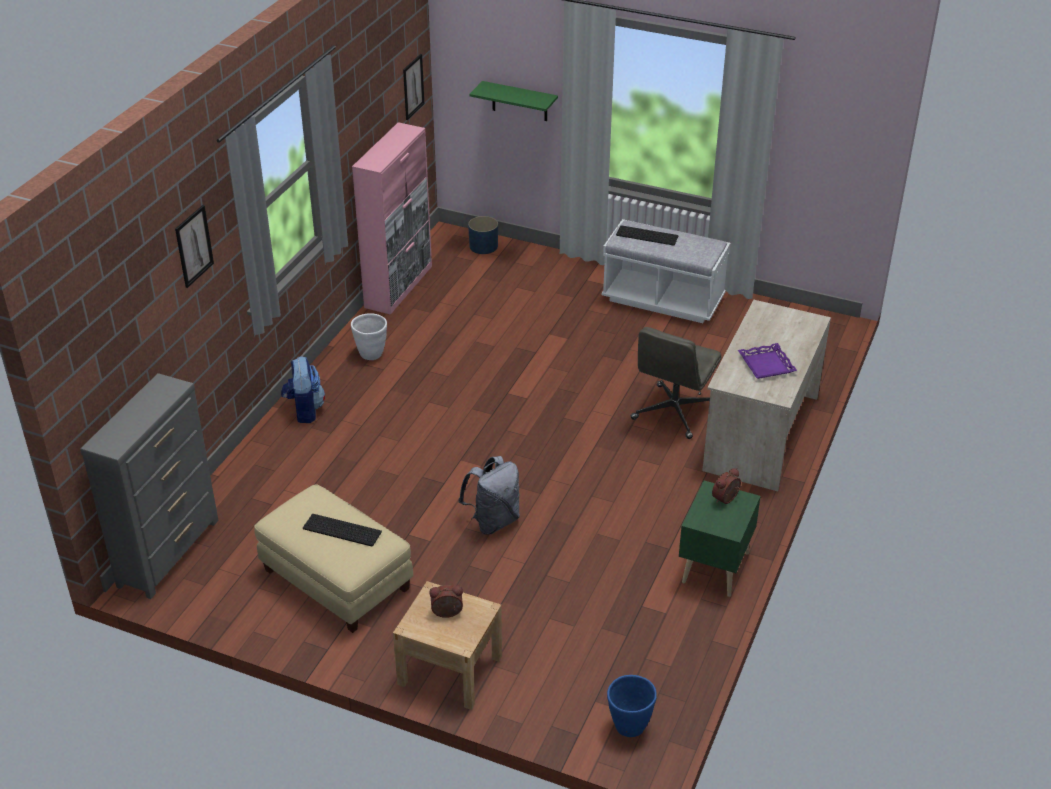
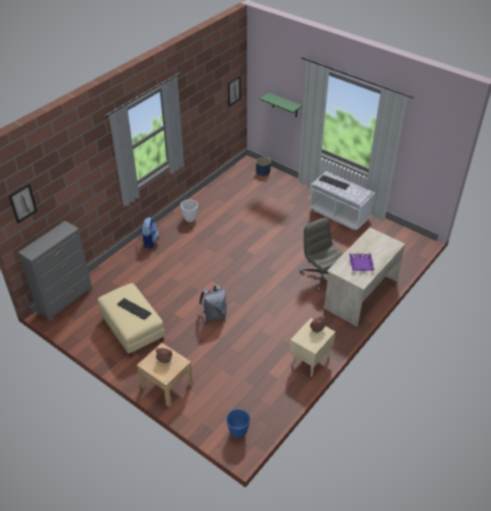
camera: 15 degrees right, 5 degrees up
(194, 246) = (90, 163): picture -> picture (23, 203)
(399, 286) = (215, 186): pink cabinet -> none
(673, 412) = (321, 275): grey office chair -> grey office chair turned 105 degrees clockwise
(713, 568) = (309, 360): green nightstand -> beige nightstand

